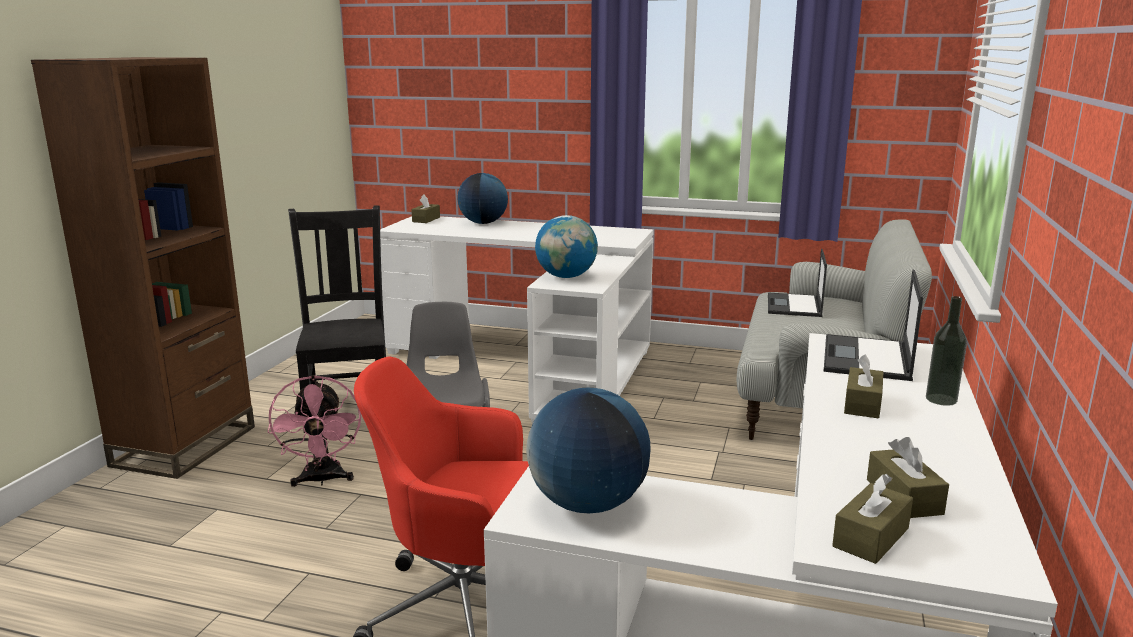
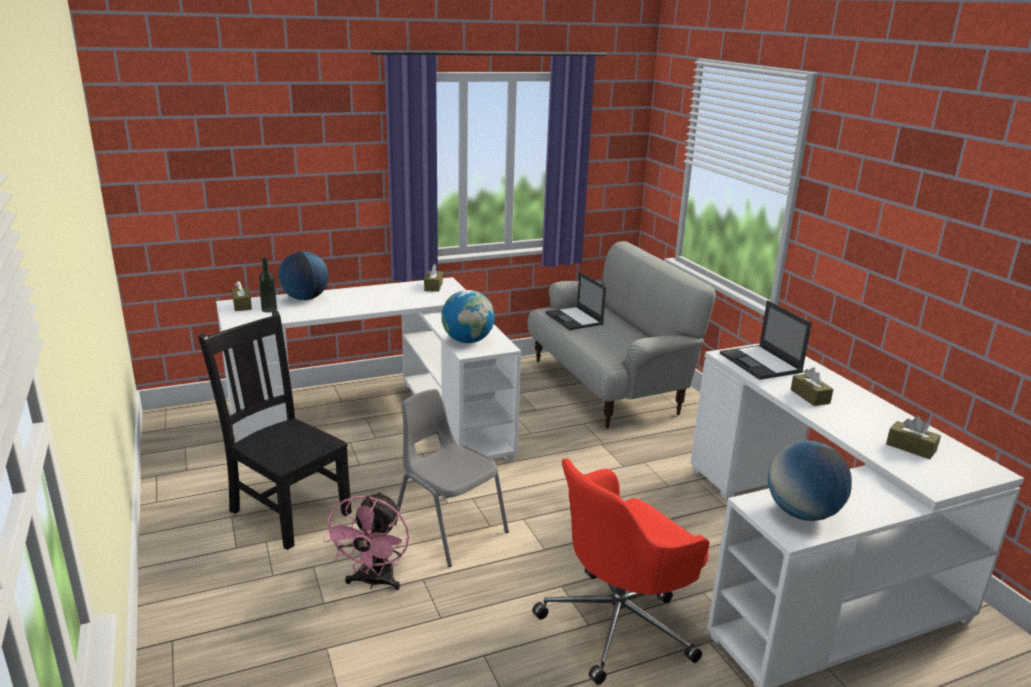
camera: 40 degrees left, 5 degrees up
(185, 446) = (190, 610): brown bookcase -> none
(322, 480) = (373, 582): pink fan -> pink fan turned 60 degrees clockwise
(871, 537) = (936, 475): brown tissue box -> brown tissue box (433, 286)
(941, 399) = (831, 381): bottle -> bottle (269, 310)

